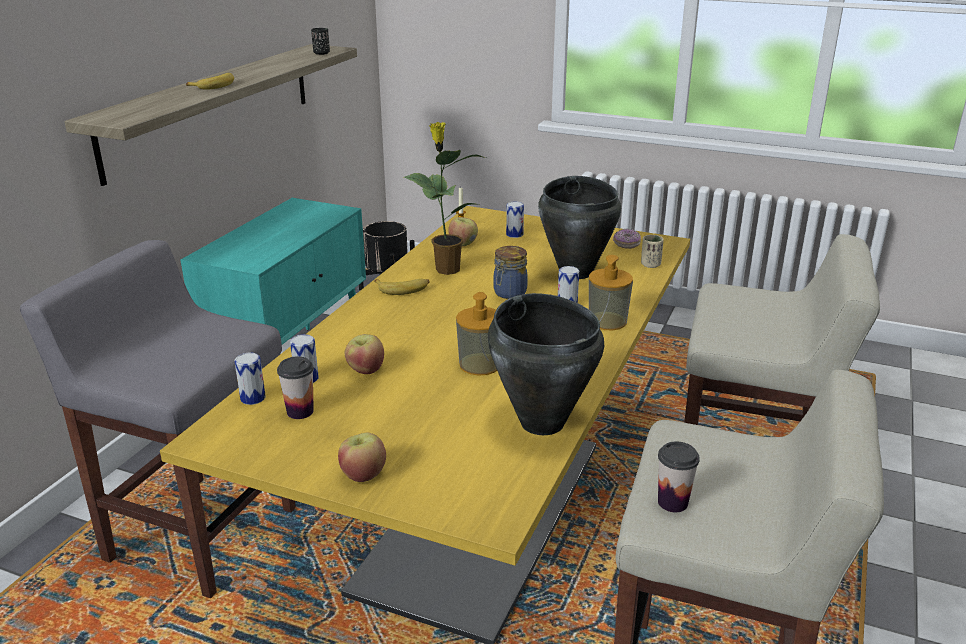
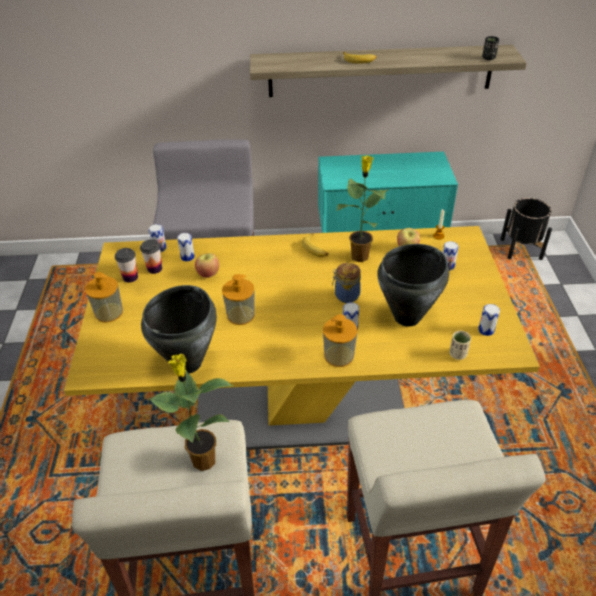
camera: 65 degrees right, 15 degrees up
(363, 474) = (109, 312): apple -> soap dispenser
(626, 244) = (486, 330): donut -> can
(672, 502) = (143, 448): cup -> cup (130, 277)
(715, 457) = (202, 459): none -> potted plant

